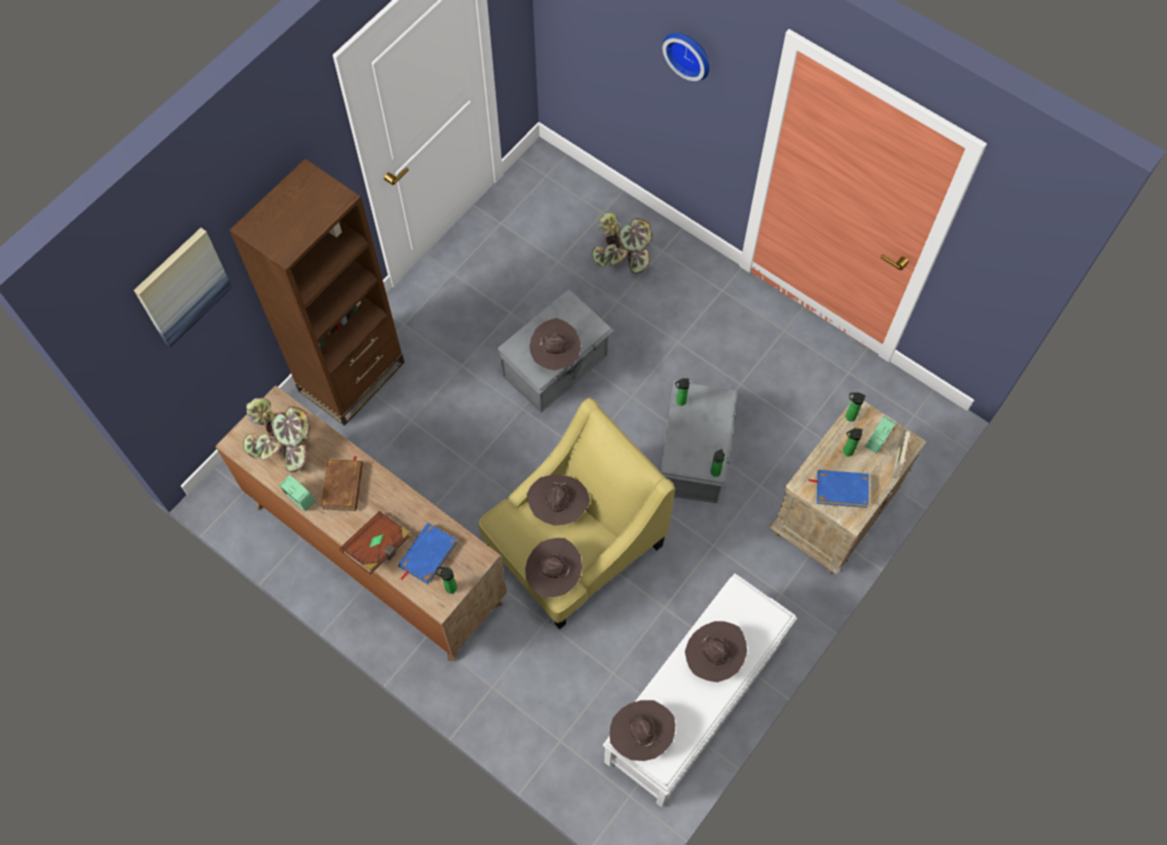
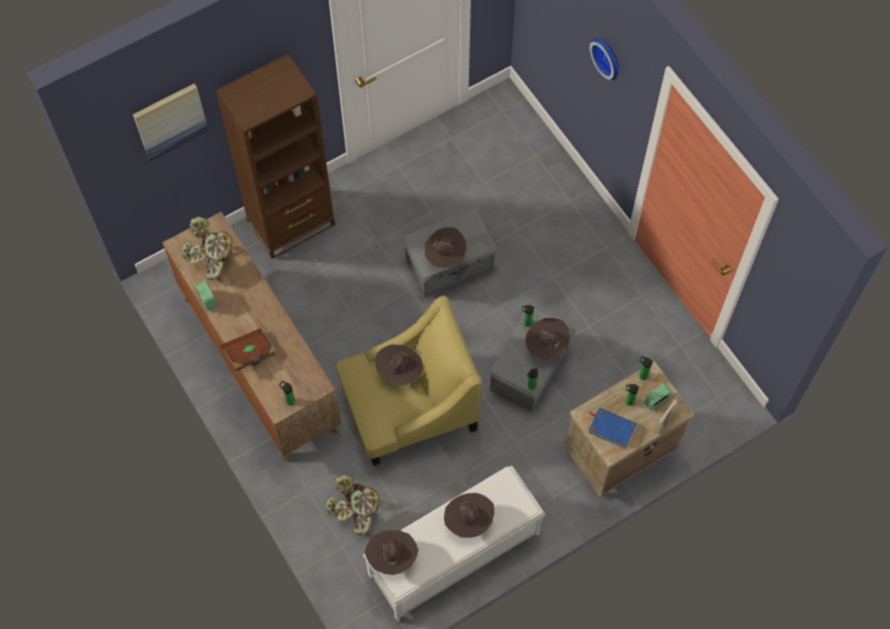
camera: 20 degrees right, 0 degrees up
(343, 486) = (242, 302): brown book -> none
(427, 554) = (283, 371): blue book -> none
(553, 575) = (376, 420): brown hat -> brown hat (546, 346)
(623, 255) = (538, 194): potted plant -> potted plant (355, 510)

